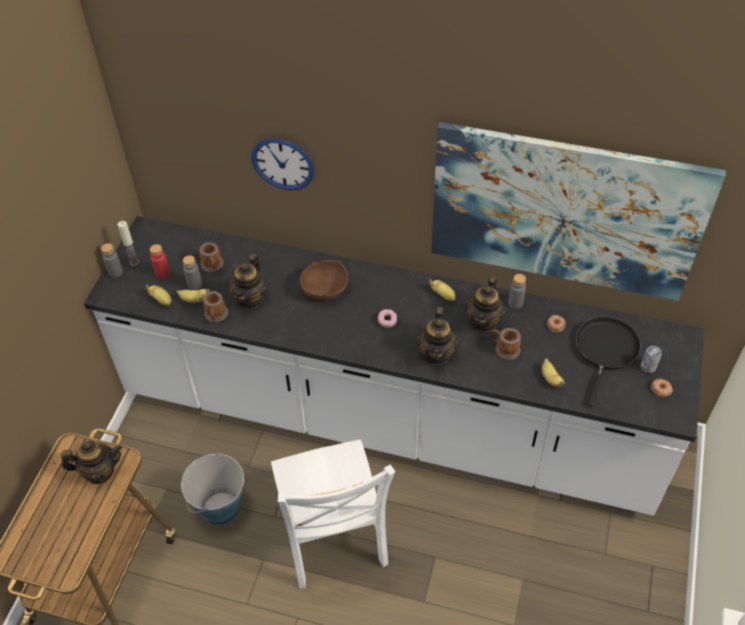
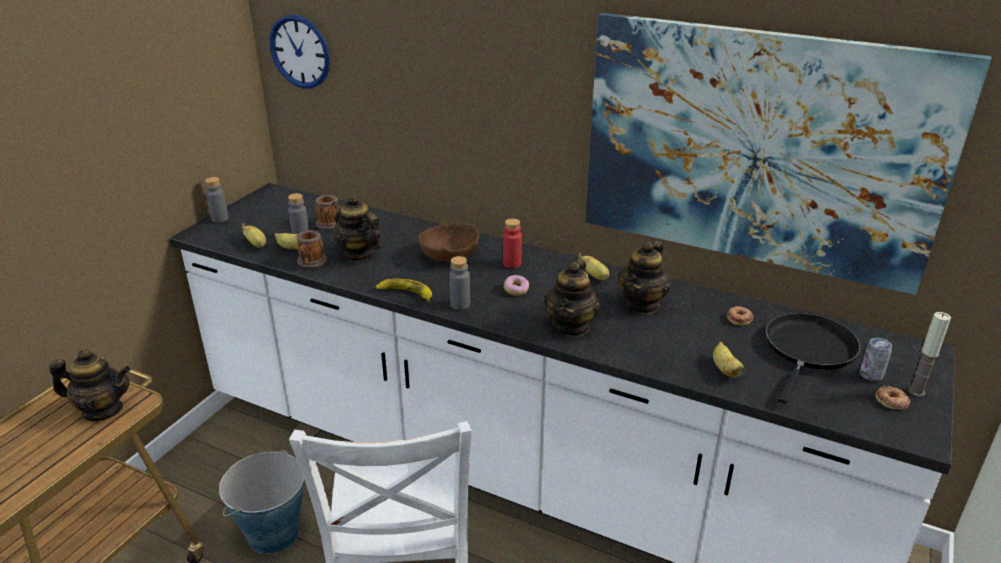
camera: 10 degrees right, 20 degrees down
(134, 262) = (245, 214): candle -> candle (916, 391)
(163, 273) = (270, 224): red bottle -> red bottle (512, 264)
(251, 298) = (358, 254): teapot -> teapot turned 105 degrees clockwise
(283, 163) = (422, 97): wall clock -> wall clock (300, 52)
(303, 338) = (405, 293): none -> banana
(504, 349) = (664, 333): mug -> none
(515, 303) = (687, 293): grey bottle -> grey bottle (460, 304)

